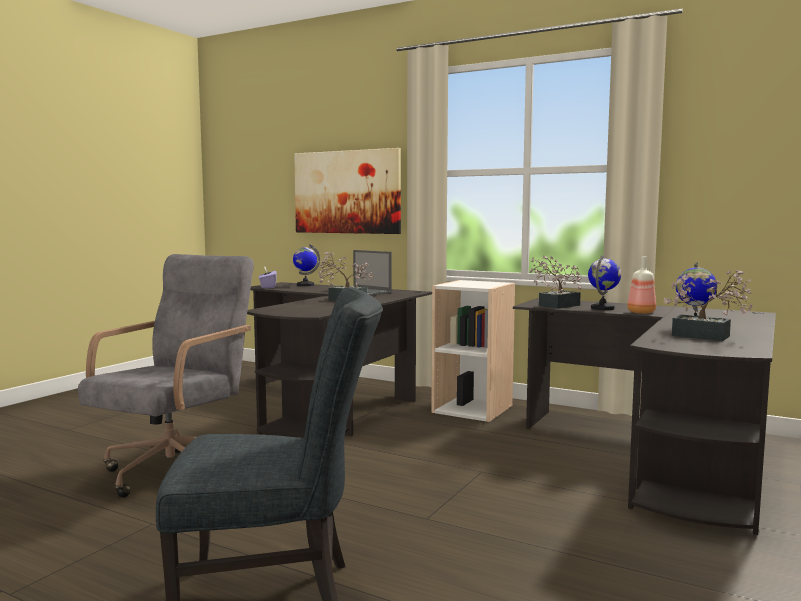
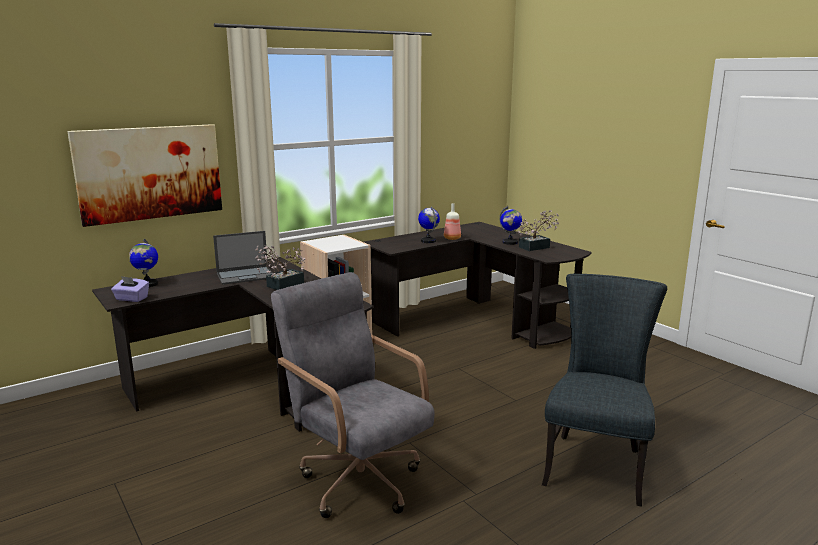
camera: 65 degrees left, 10 degrees up
(555, 306) = (404, 246): potted plant -> none

